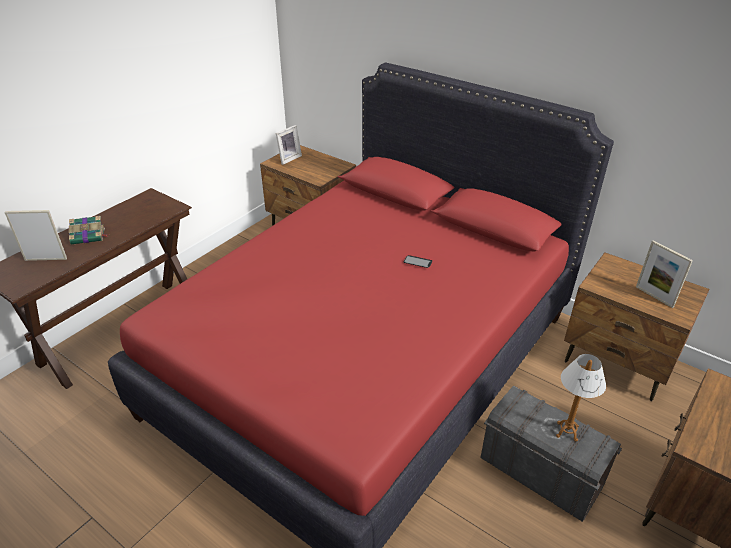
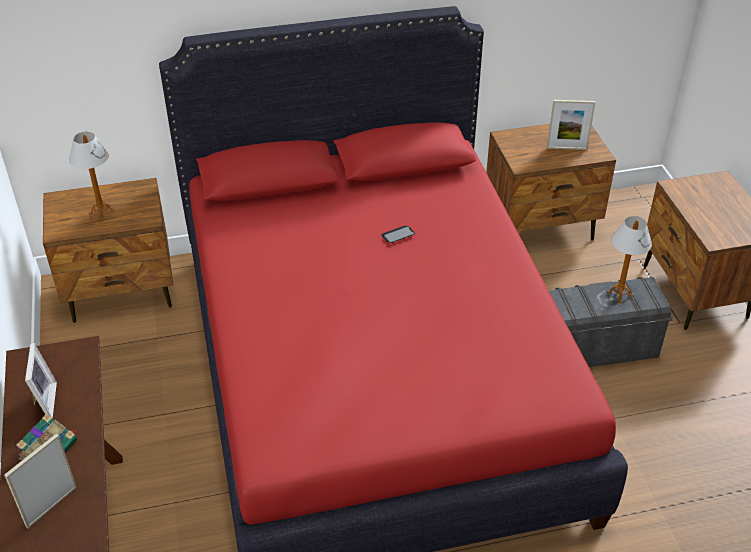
camera: 50 degrees left, 5 degrees up
(288, 158) = (67, 216): picture frame -> picture frame (43, 402)
(305, 165) = (101, 212): none -> table lamp

